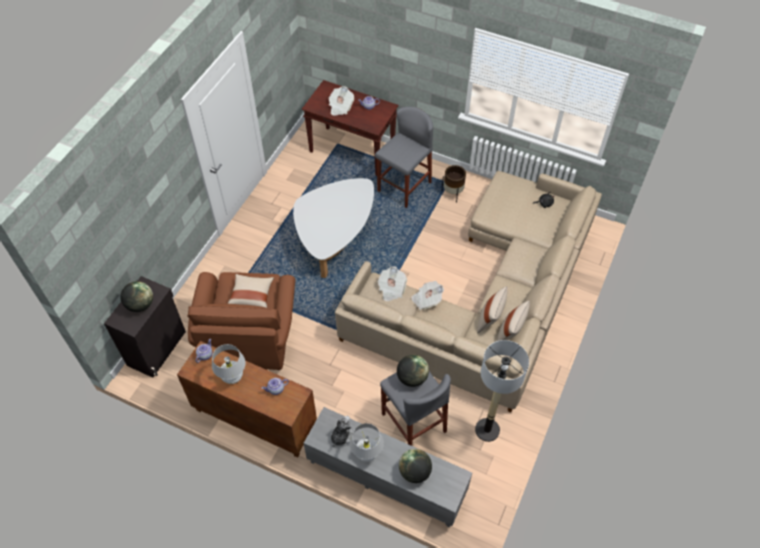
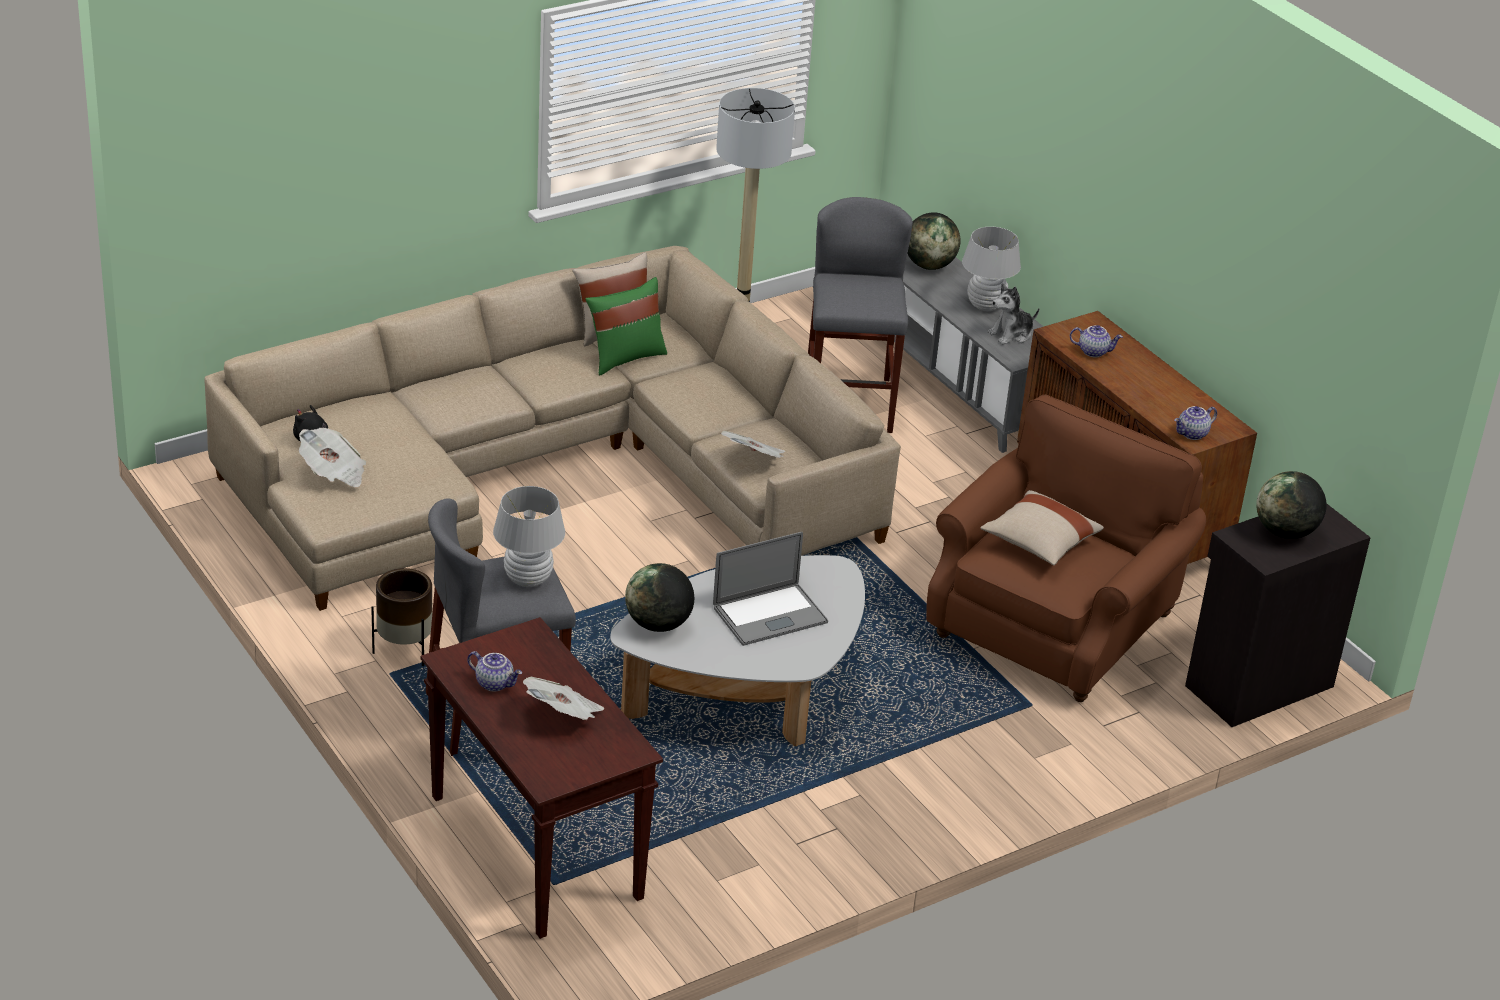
camera: 150 degrees left, 20 degrees down
(232, 377) = (1159, 392): white table lamp -> white table lamp (528, 579)
(328, 217) = (770, 615): none -> laptop
(412, 378) = (853, 298): globe -> globe (658, 624)
(426, 299) = (705, 423): newspaper -> newspaper (333, 473)
(490, 320) = (625, 357): beige pillow -> green pillow

